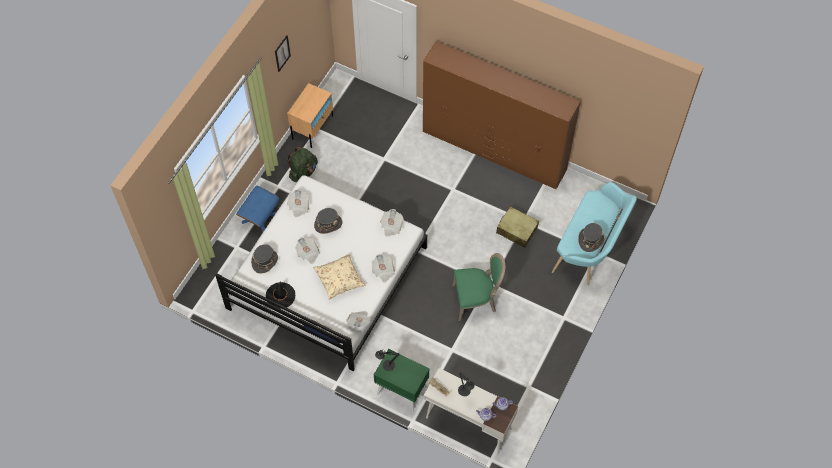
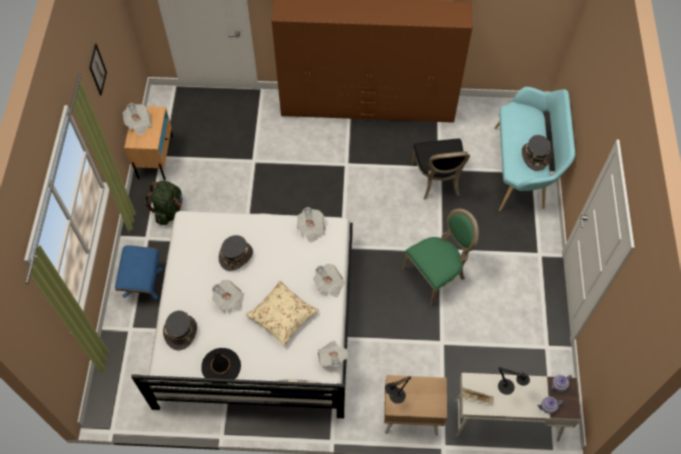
camera: 25 degrees left, 0 degrees up
(299, 207) = (190, 250): newspaper -> newspaper (139, 123)
(401, 390) = (411, 415): green nightstand -> beige nightstand
(516, 230) = (437, 181): beige suitcase -> black chair

